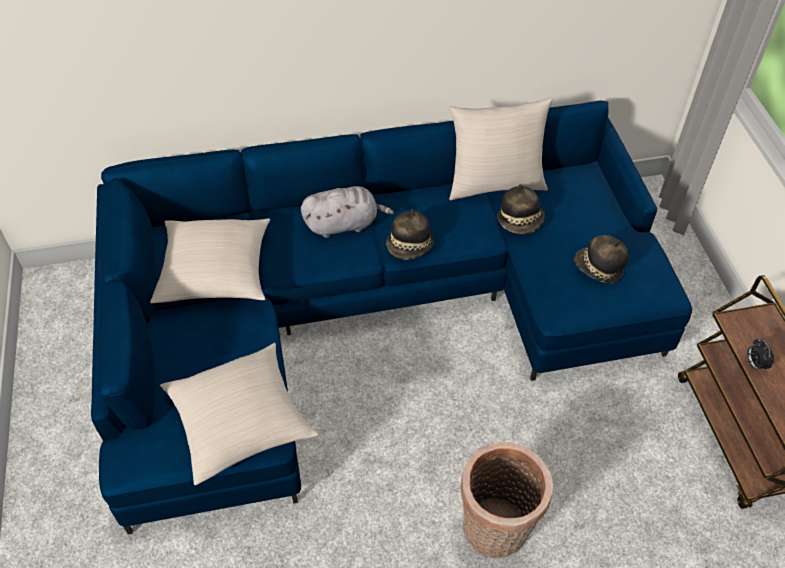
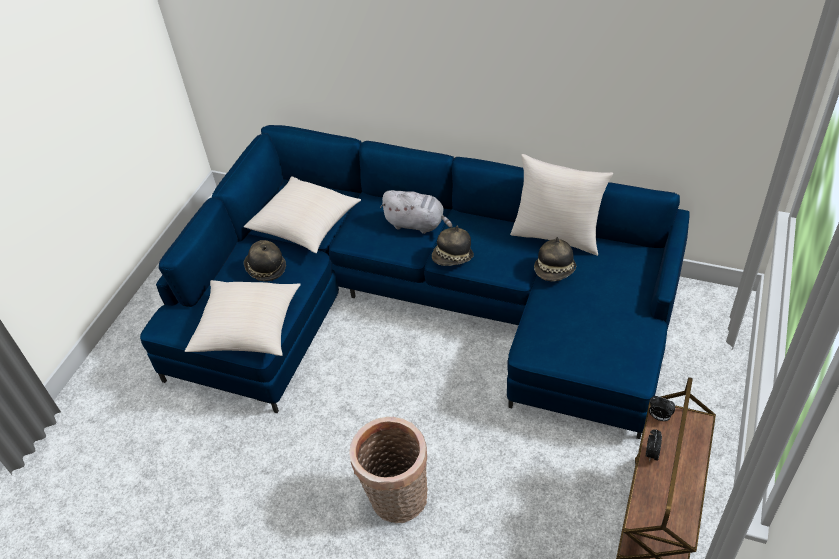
camera: 35 degrees right, 5 degrees down
(598, 269) = (590, 331): hat -> hat (265, 269)
(734, 326) = (659, 417): none -> alarm clock

